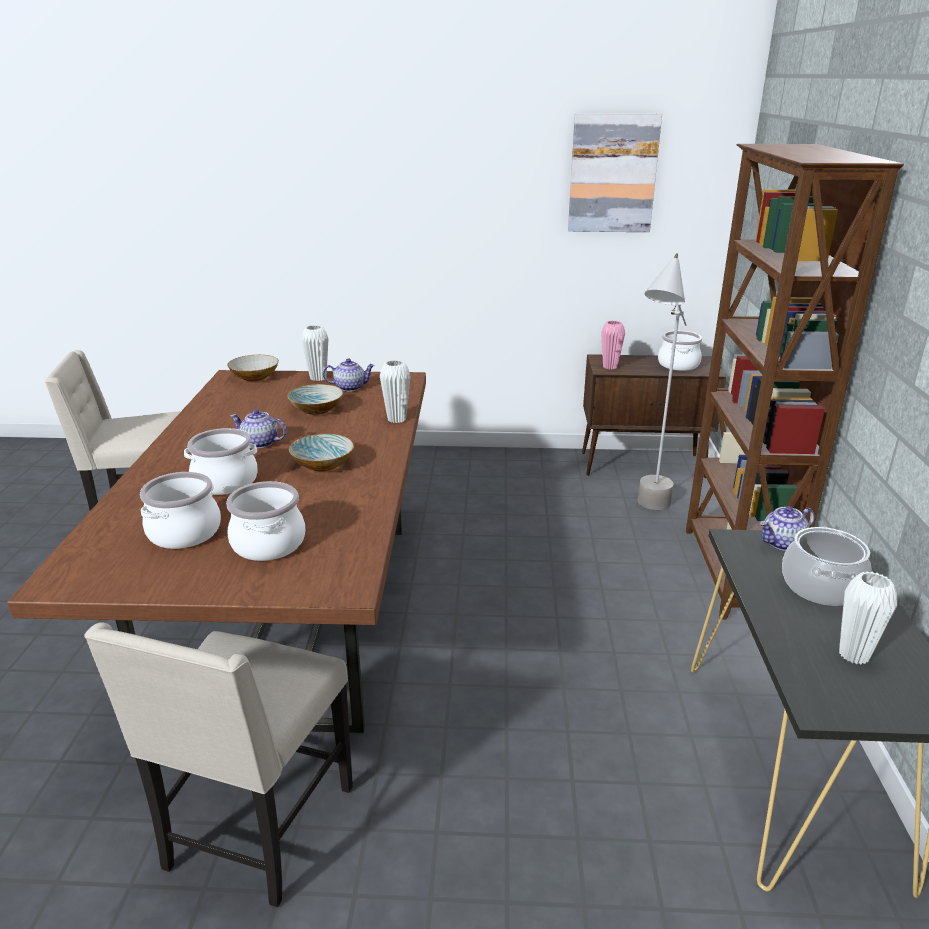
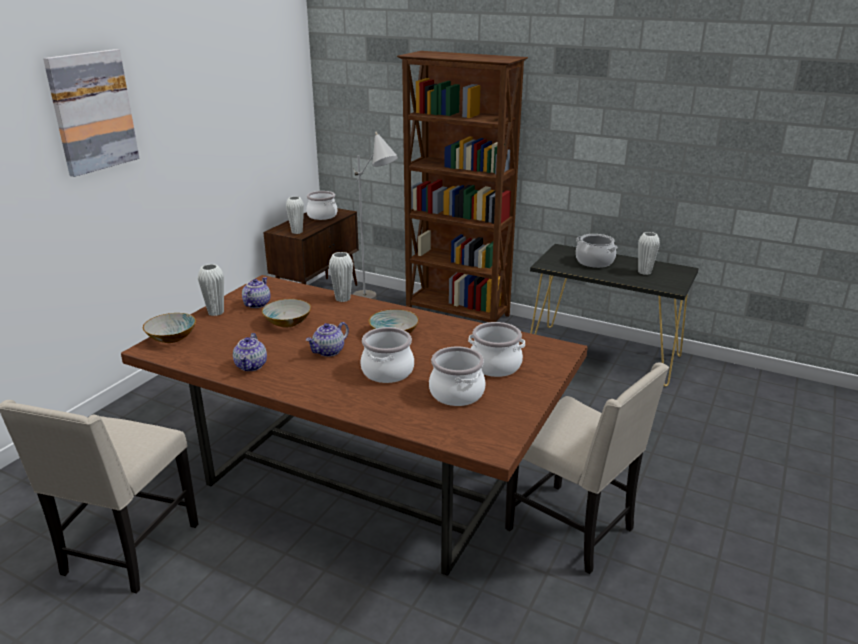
camera: 65 degrees left, 0 degrees up
(610, 367) = (297, 232): pink vase -> white vase
(612, 173) = (250, 88): picture -> picture (92, 111)
(782, 543) = (555, 257): teapot -> teapot (251, 366)

